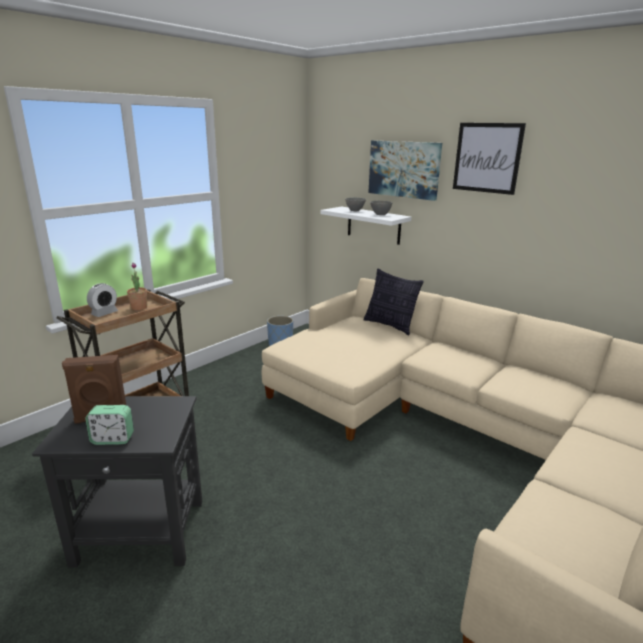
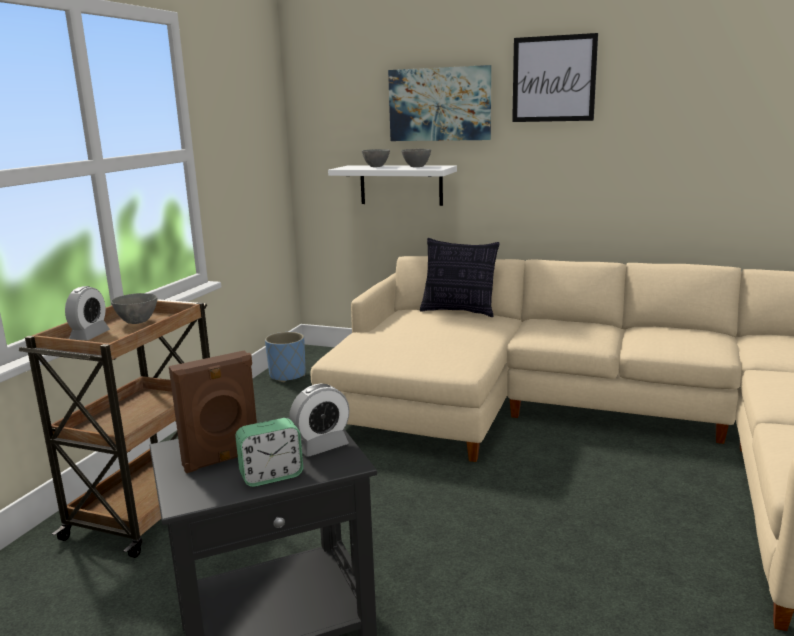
camera: 20 degrees left, 5 degrees down
(139, 307) = (138, 322): potted plant -> grey bowl
(161, 425) = (322, 446): none -> alarm clock

